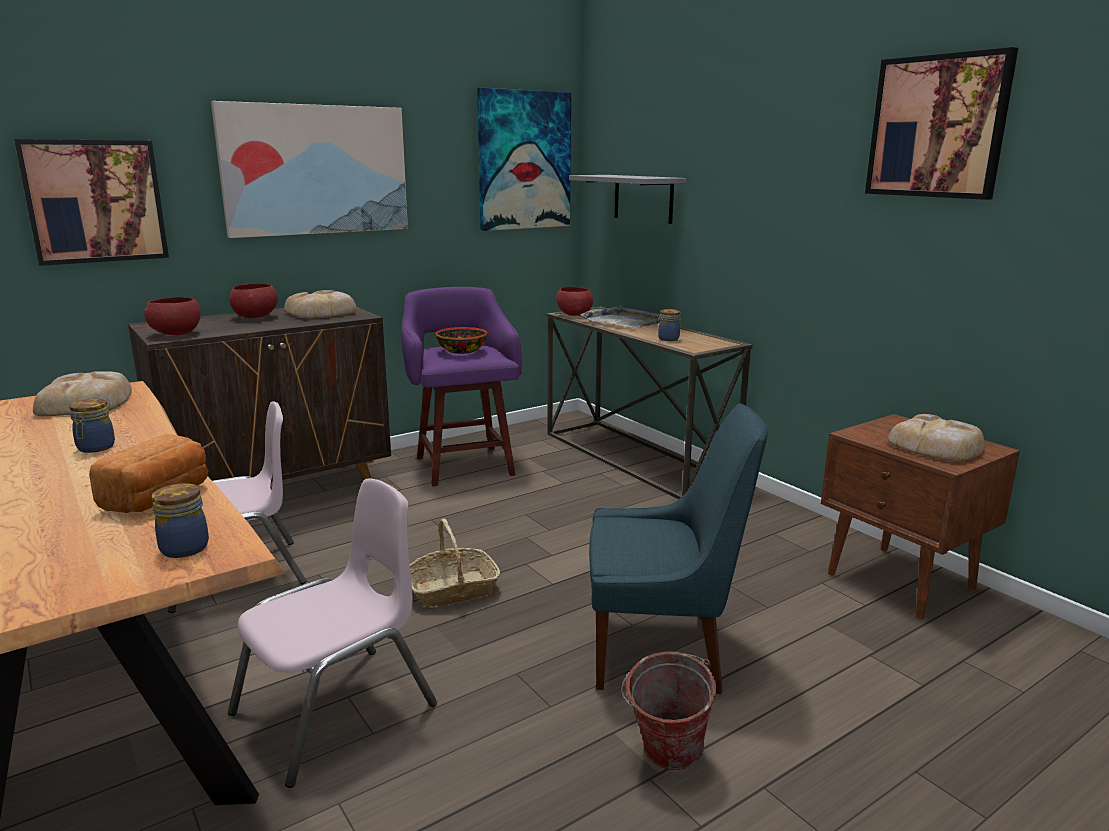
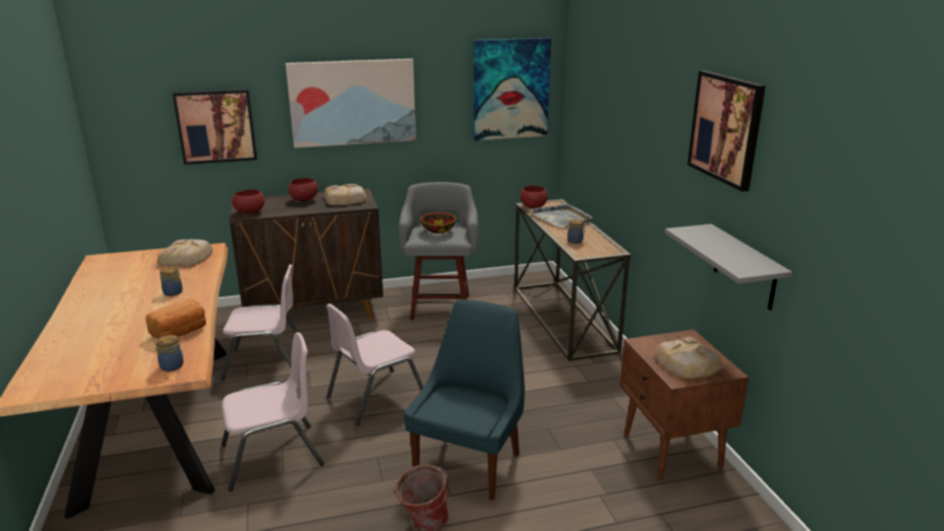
camera: 20 degrees right, 5 degrees up
(452, 590) = (375, 397): basket -> pink chair
(463, 464) = (440, 305): purple stool -> grey stool
(643, 198) = (588, 126): grey shelf -> grey shelf (745, 267)
(662, 651) = (470, 463): blue chair -> blue chair turned 90 degrees counterclockwise

